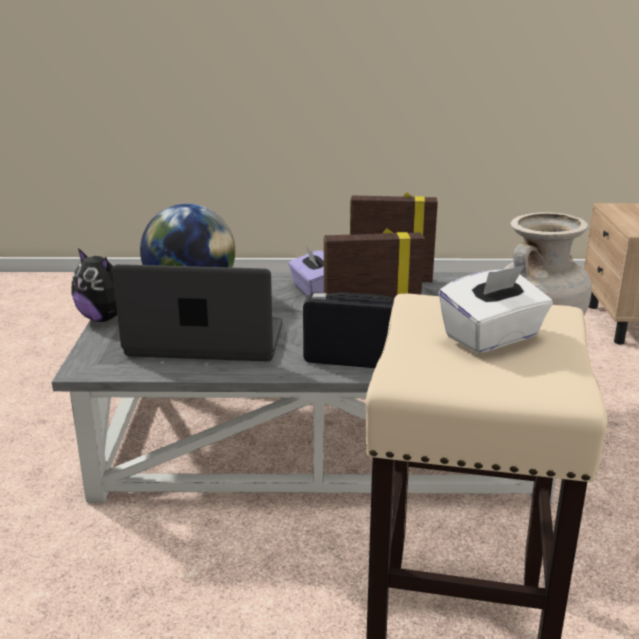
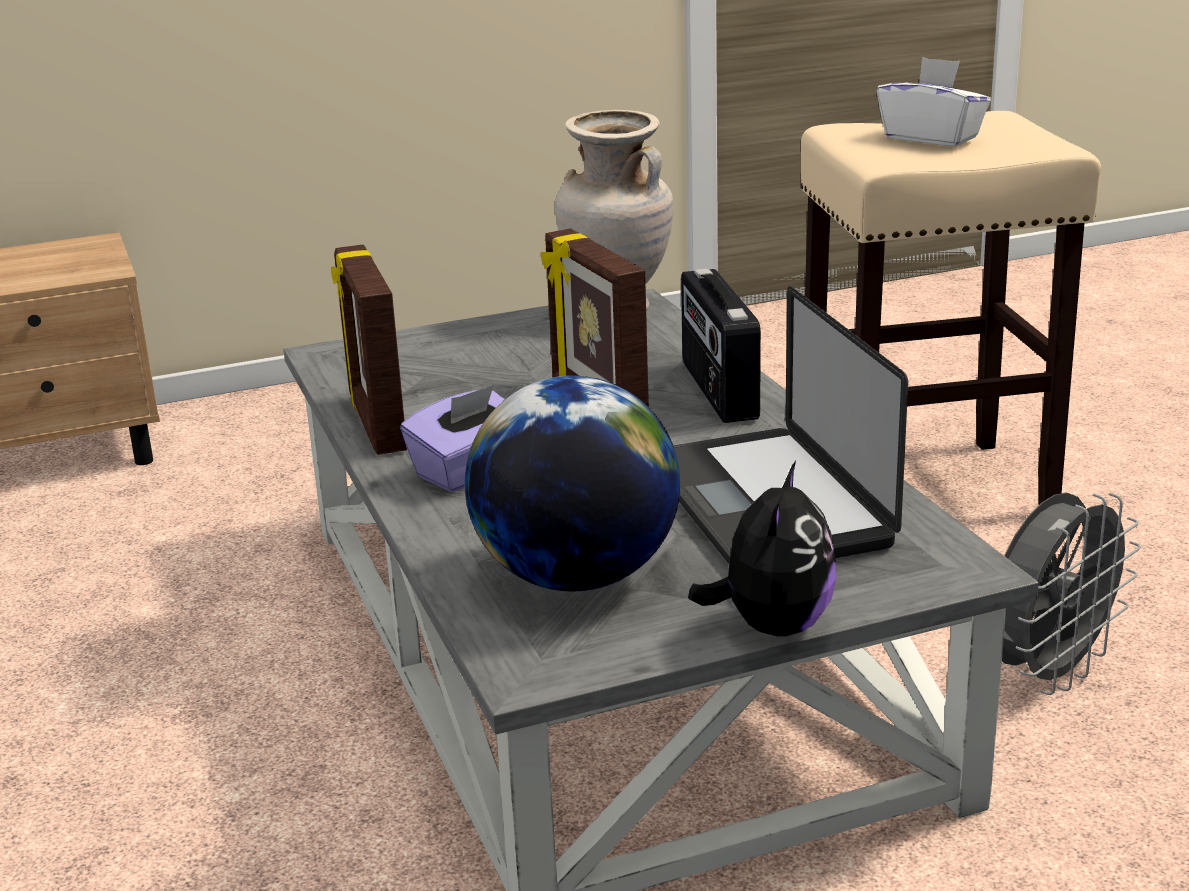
camera: 110 degrees left, 0 degrees up
(164, 578) = (1049, 673): none -> grey fan

